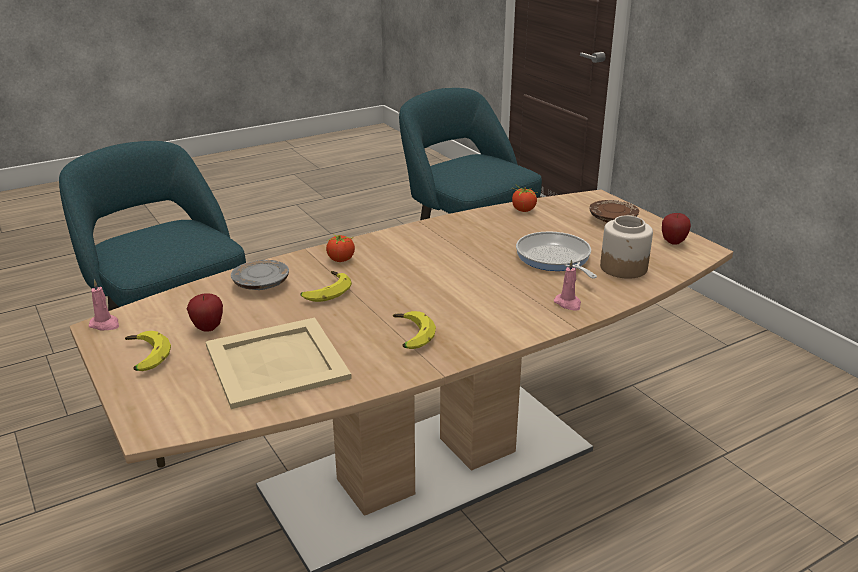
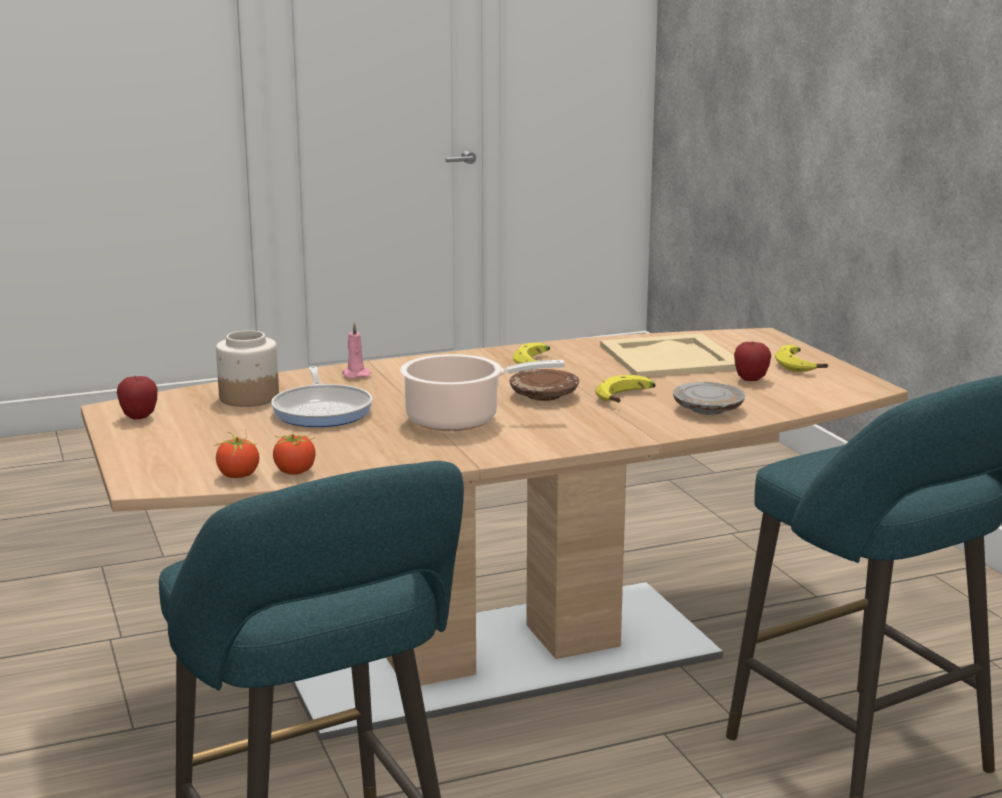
camera: 170 degrees left, 10 degrees down
(105, 325) = (867, 388): pink candle -> none
(341, 259) = (607, 426): tomato -> tomato (238, 475)
(449, 257) = (459, 420): none -> cooking pot
(612, 219) = (174, 449): brown plate -> brown plate (544, 395)

